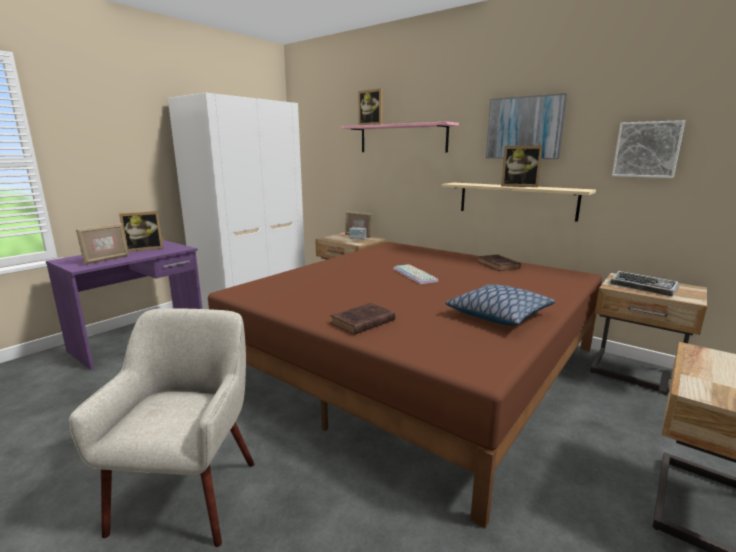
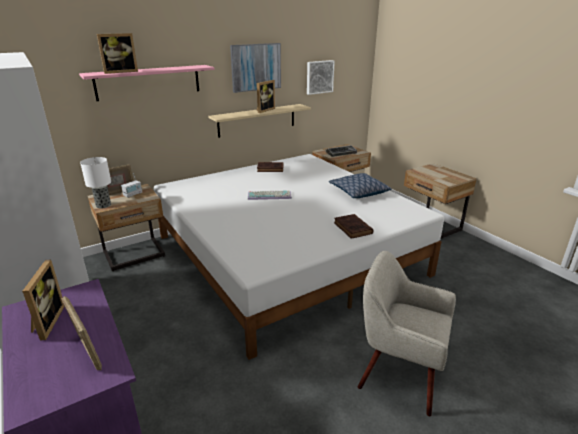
camera: 70 degrees left, 10 degrees up
(329, 237) = (103, 205): none -> table lamp
(416, 363) = (288, 255): brown bed -> white bed

